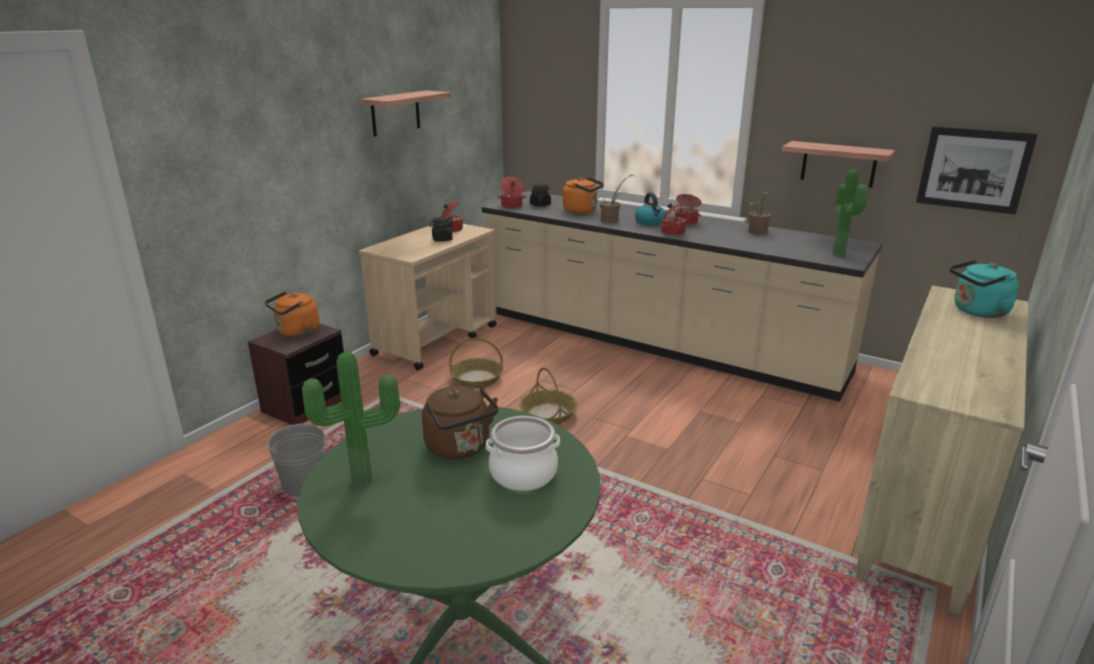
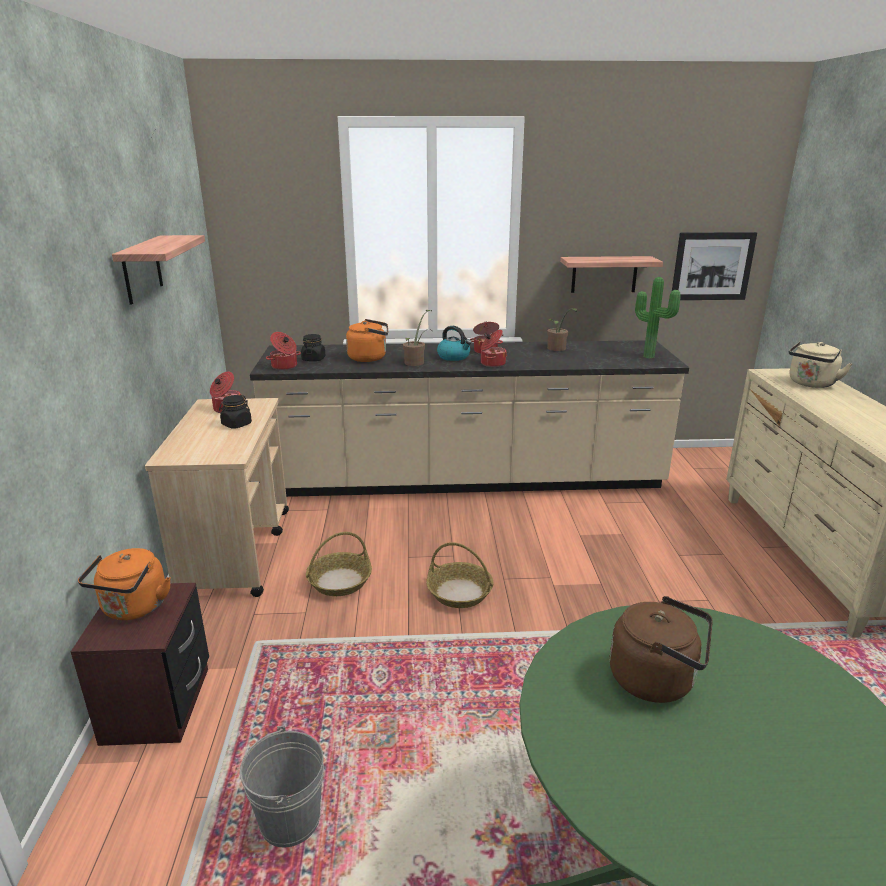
camera: 35 degrees left, 0 degrees up
(363, 483) = (644, 786): potted plant -> none
(523, 474) = (755, 678): cooking pot -> none
(977, 312) = (810, 384): turquoise kettle -> beige kettle

